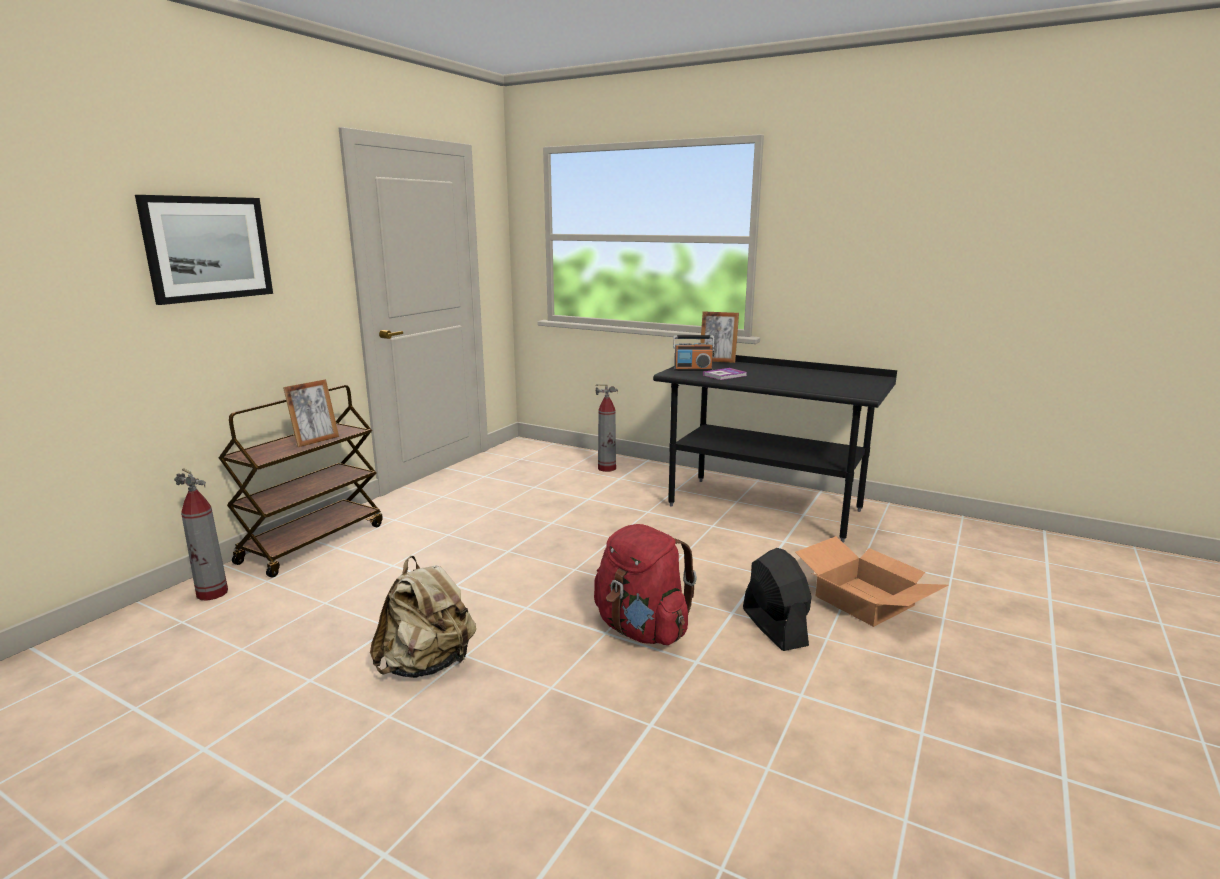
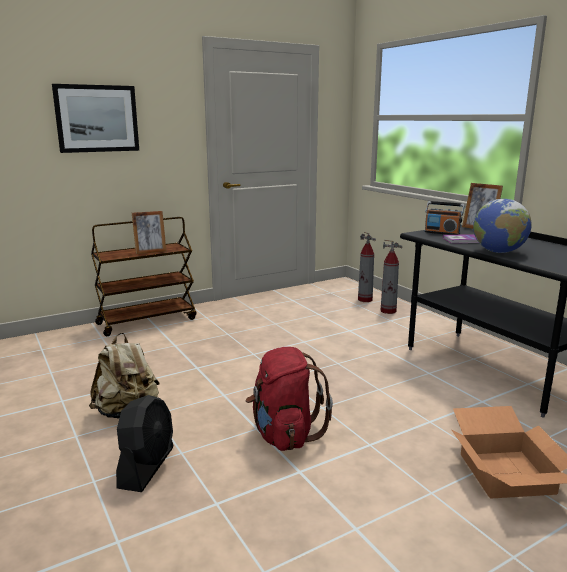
camera: 30 degrees right, 0 degrees up
(212, 593) = (70, 337): fire extinguisher -> fire extinguisher (365, 300)
(774, 627) = (393, 467): black fan -> black fan (147, 467)
(776, 383) = (498, 252): none -> globe

